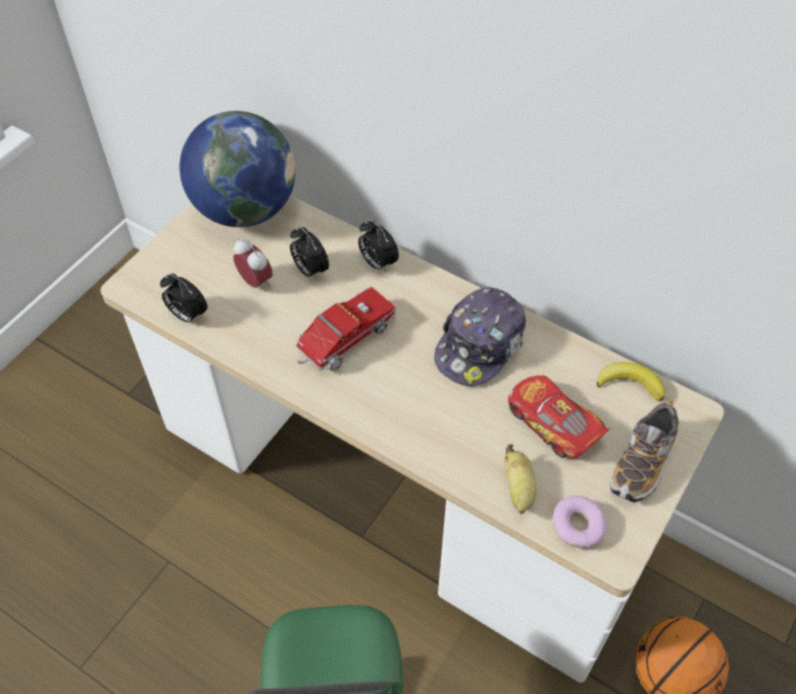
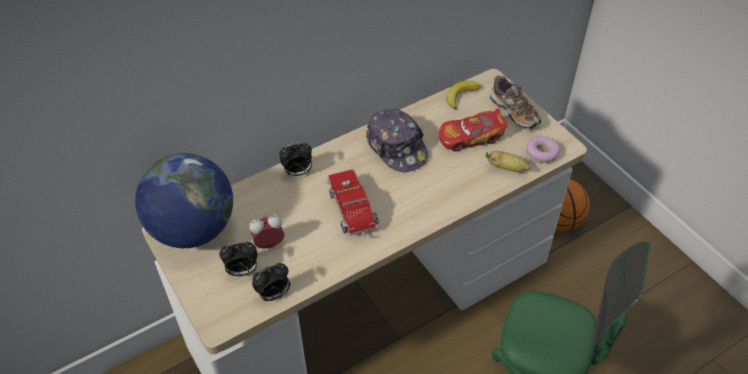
camera: 65 degrees left, 5 degrees down
(310, 270) = (279, 210): alarm clock -> alarm clock (242, 271)

